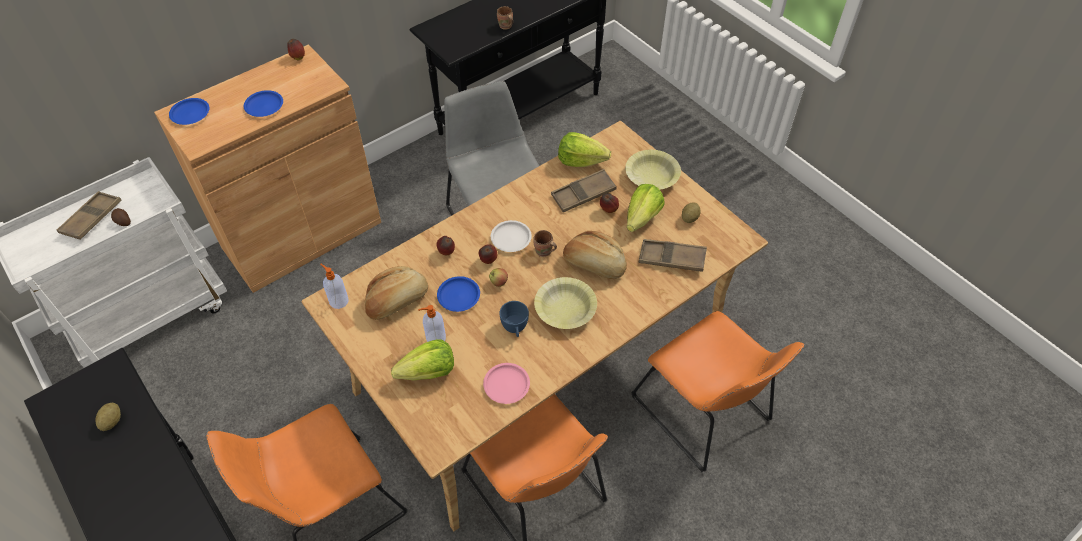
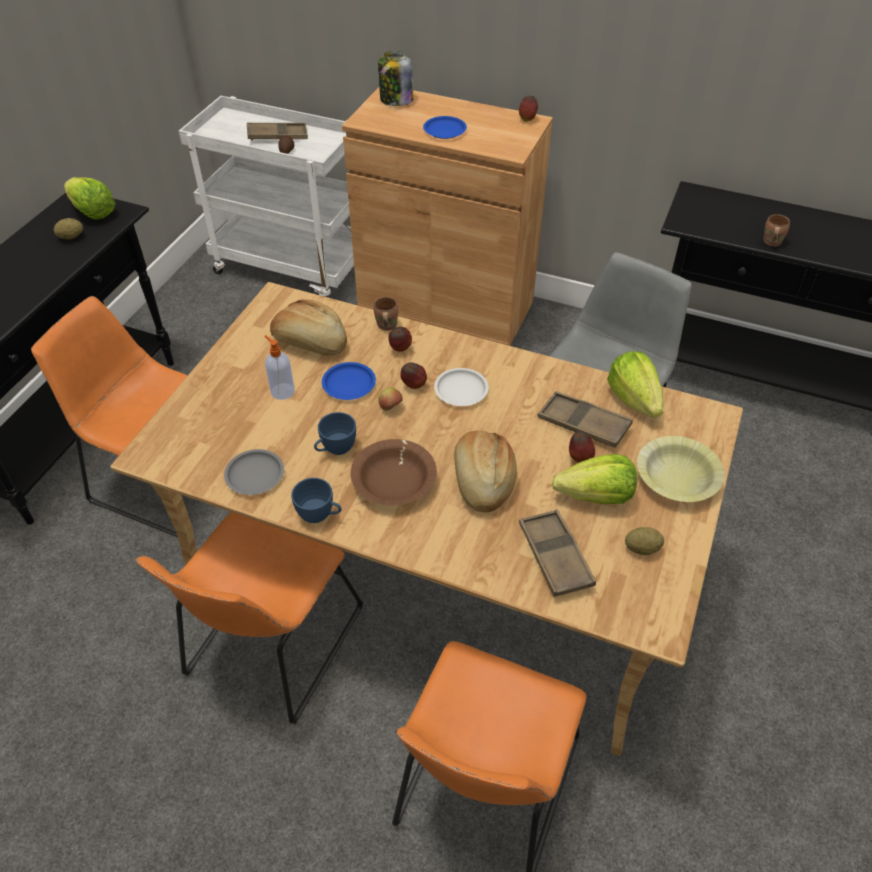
camera: 60 degrees right, 5 degrees down
(190, 114) = (396, 100): blue plate -> jar
(338, 300) = (283, 304): soap dispenser -> none
(428, 372) = (235, 406): lettuce -> lettuce (92, 212)
(506, 384) = (255, 475): pink plate -> grey plate
(544, 252) = (463, 426): brown mug -> brown mug (385, 326)
(565, 309) = (394, 481): yellow bowl -> brown bowl
(567, 361) = (320, 515): none -> blue cup

